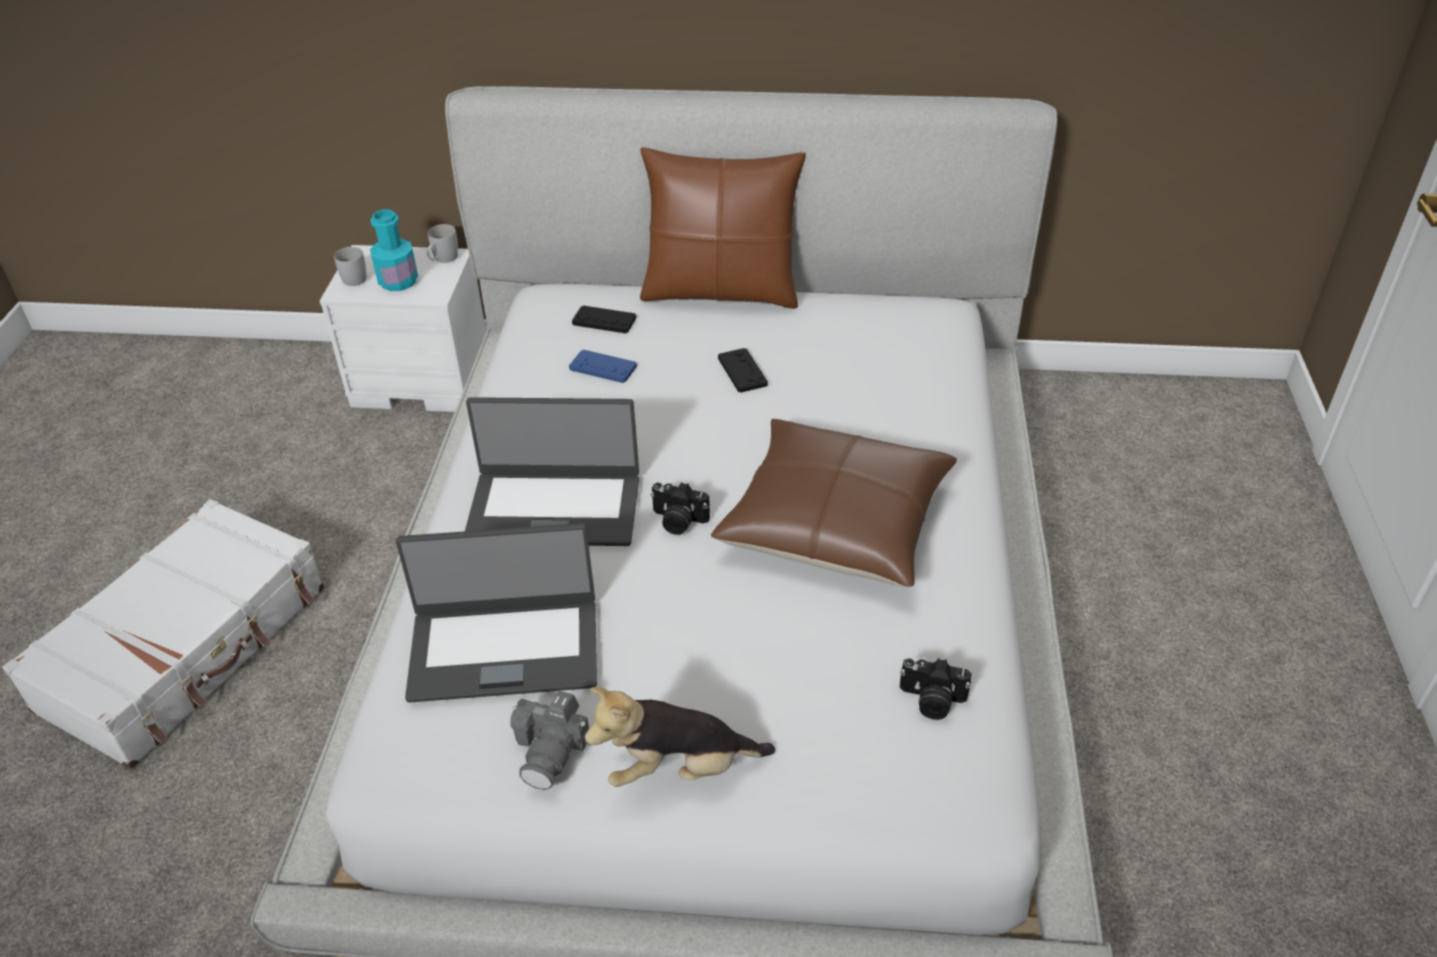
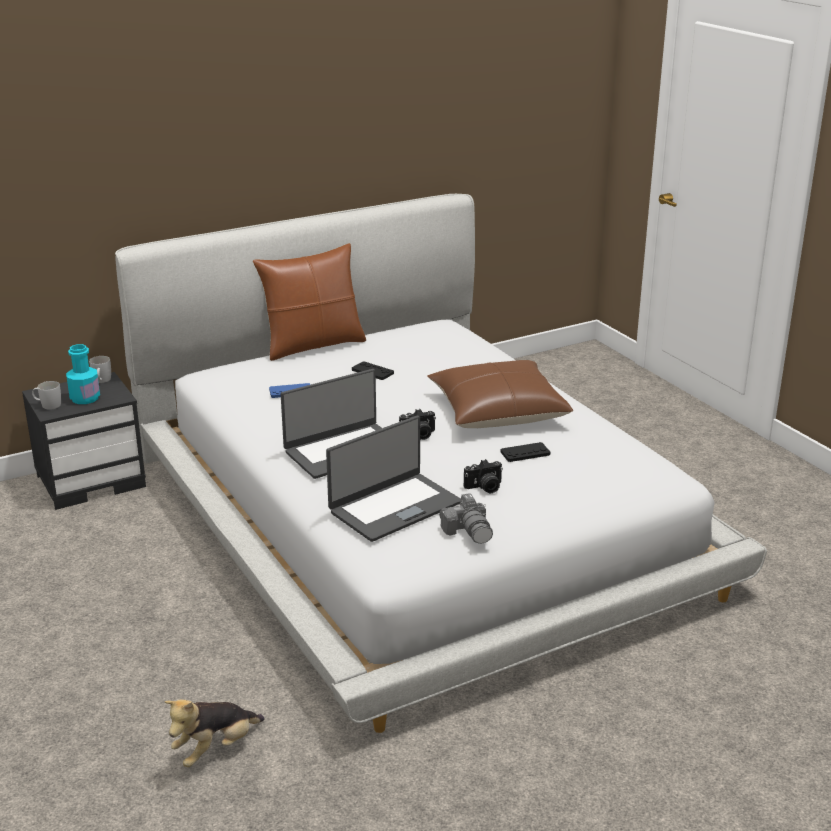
camera: 35 degrees left, 15 degrees down
(187, 648) = (95, 656): white suitcase -> none
(423, 379) = (92, 480): white nightstand -> black nightstand
(604, 321) = (262, 373): black game controller -> black game controller (525, 453)
(678, 769) = (537, 515): plush toy -> plush toy (215, 749)
(931, 701) = (618, 454): camera -> camera (484, 488)

